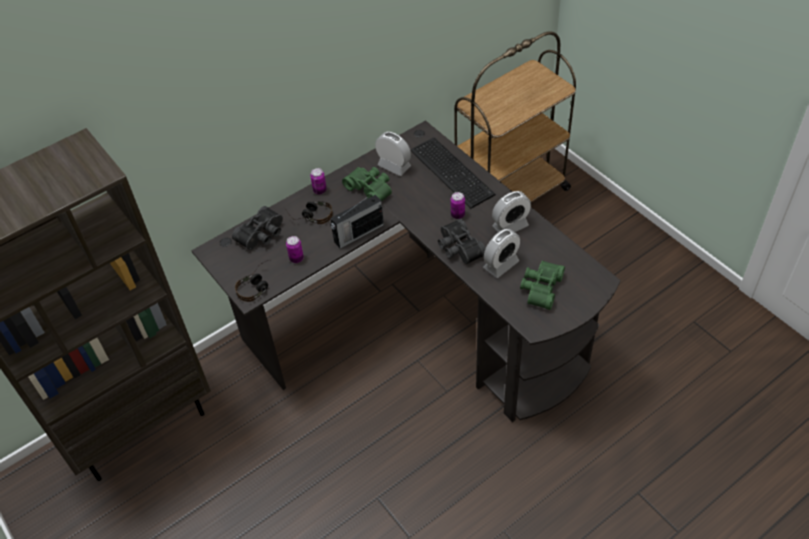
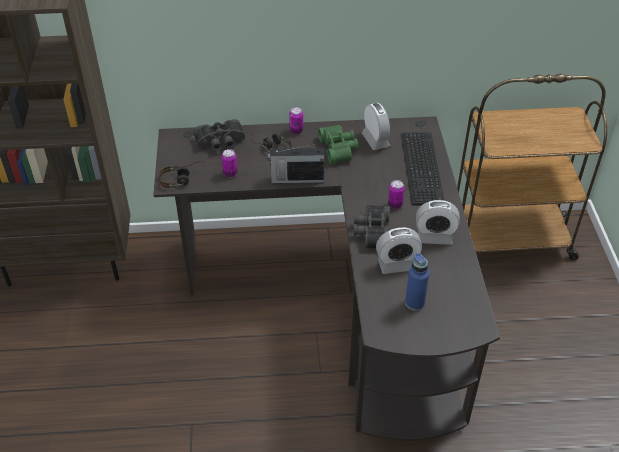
camera: 30 degrees right, 5 degrees down
(540, 288) = (414, 303): green binoculars -> blue bottle

